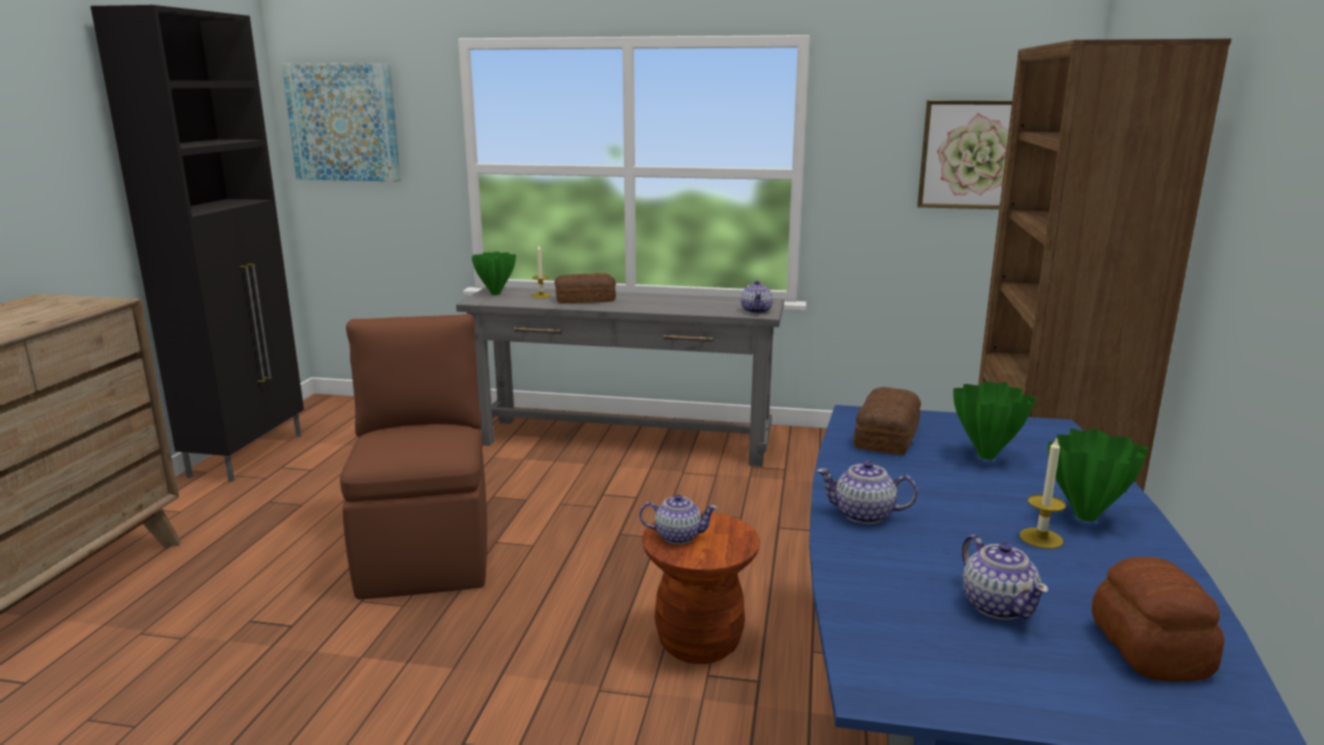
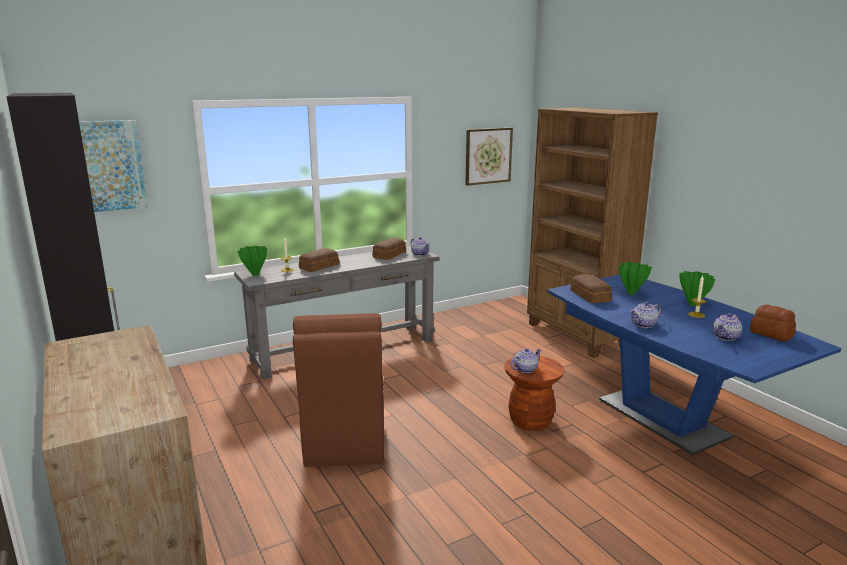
camera: 40 degrees left, 0 degrees up
(427, 551) = (344, 439): brown chair -> brown chair turned 135 degrees counterclockwise
(709, 303) = (388, 255): none -> bread
(997, 605) = (726, 337): teapot -> teapot turned 105 degrees clockwise

